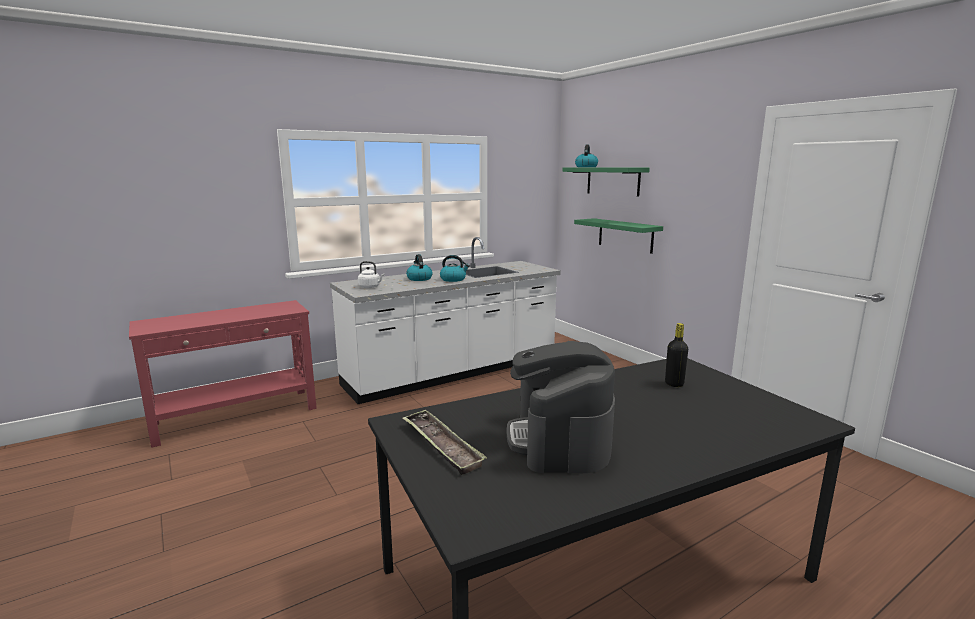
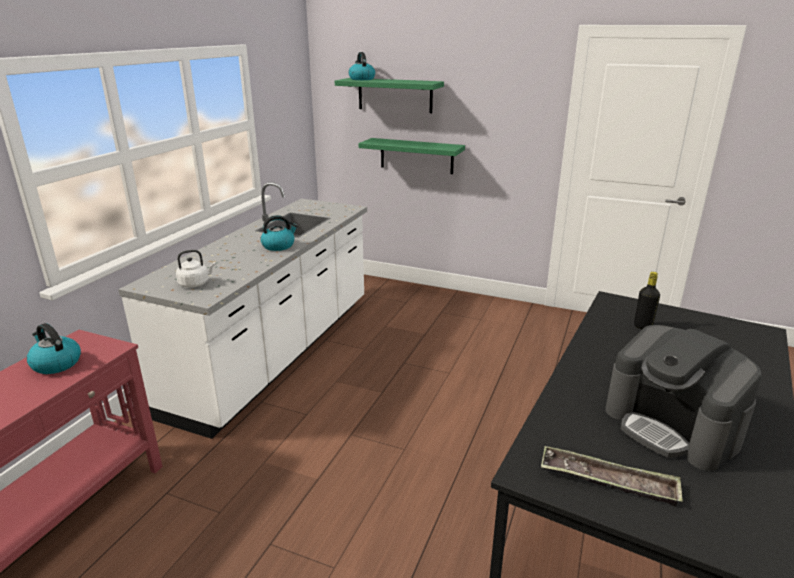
camera: 35 degrees left, 10 degrees up
(419, 278) = (234, 253): kettle -> kettle (56, 364)

